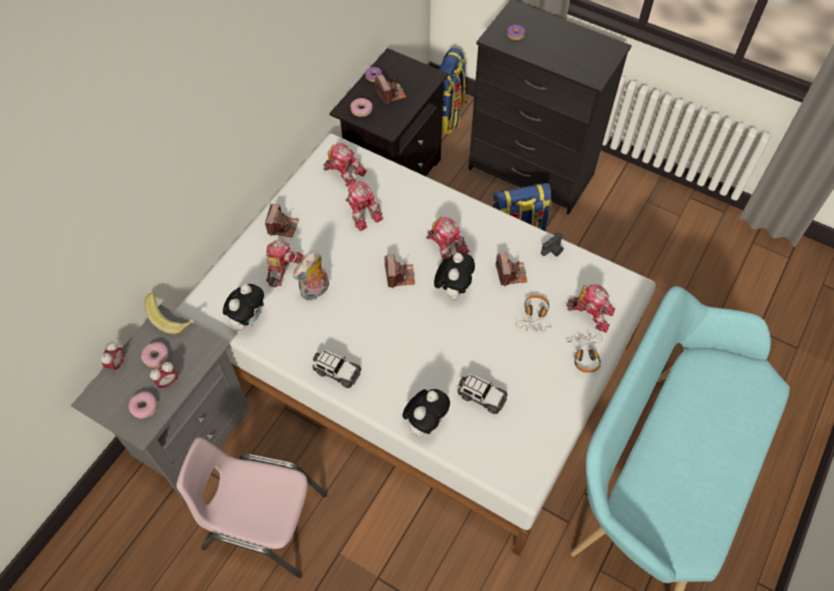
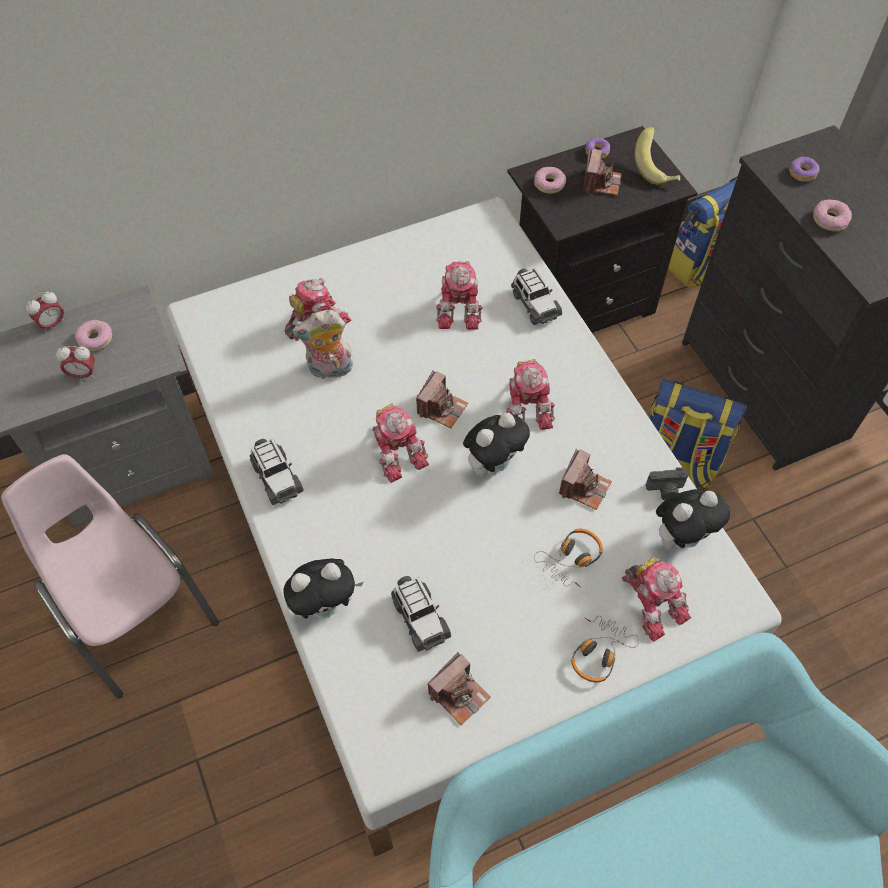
camera: 35 degrees right, 0 degrees up
(144, 407) = (39, 386): donut -> donut (830, 220)
(172, 319) = (145, 308): banana -> banana (656, 169)
(248, 320) = (232, 359): plush toy -> plush toy (681, 537)
(282, 226) = (355, 275): camera -> camera (459, 694)
(344, 173) = (476, 251): toy robot -> toy robot (397, 450)
(403, 186) = (534, 304): none -> toy car

